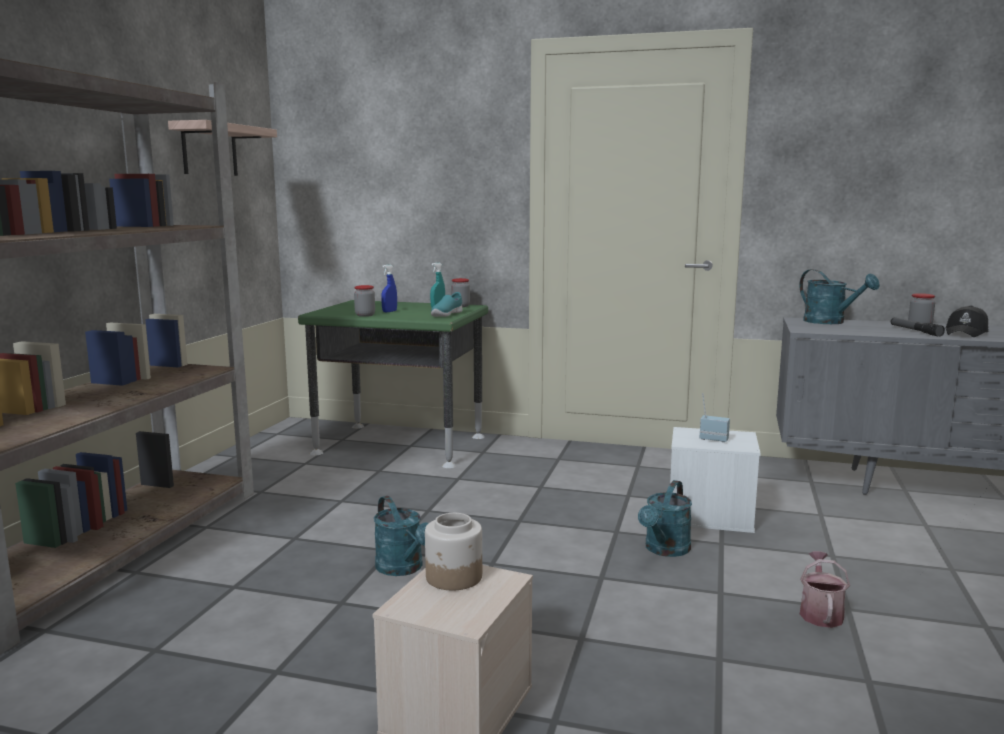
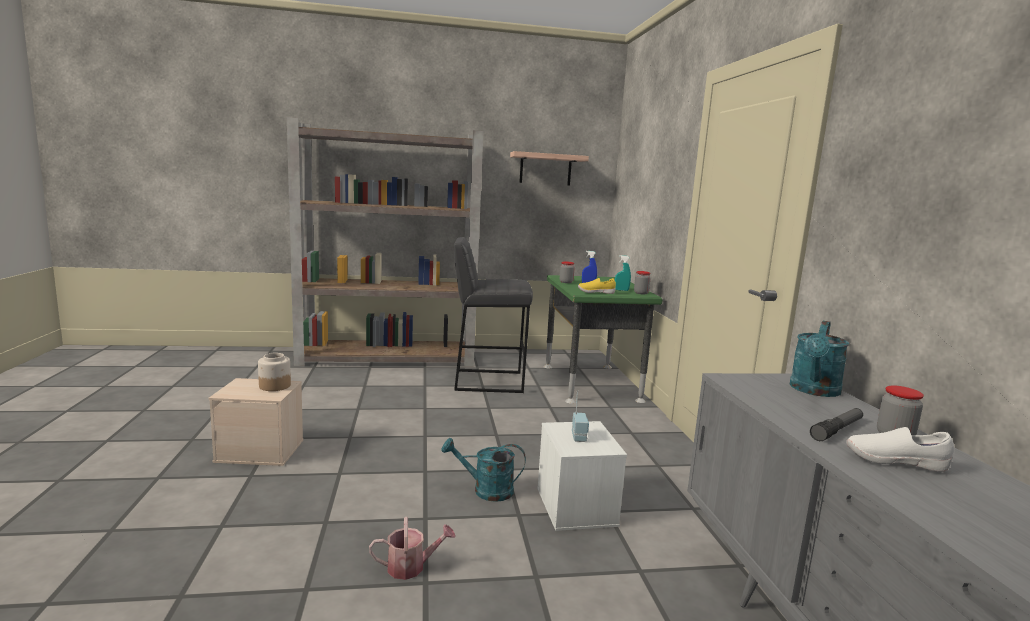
camera: 65 degrees right, 0 degrees up
(327, 495) = (487, 381): none -> grey stool
(403, 568) = (403, 415): turquoise watering can -> none
(446, 315) = (596, 293): turquoise shoe -> yellow shoe
(967, 333) = (894, 462): black cap -> white shoe

